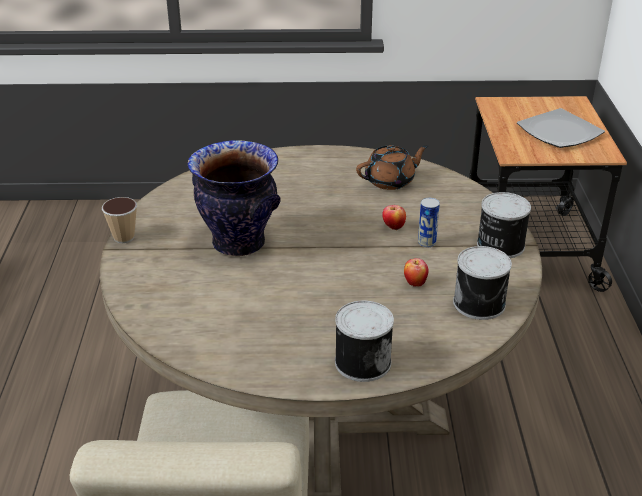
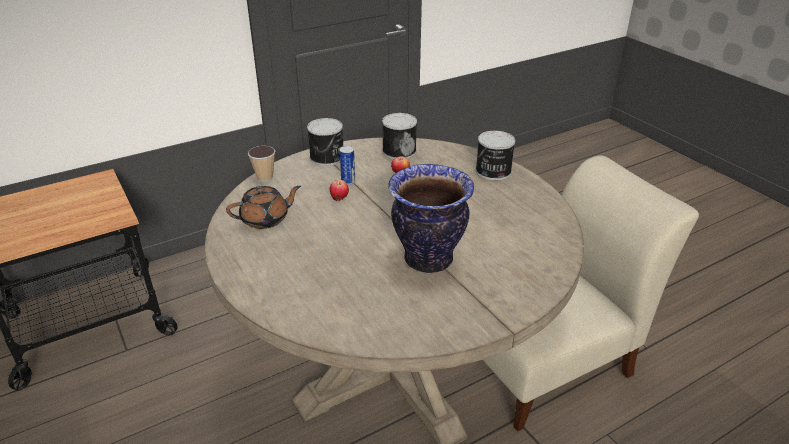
camera: 120 degrees left, 0 degrees up
(124, 237) = (485, 330): cup -> cup (264, 177)
(390, 181) = (266, 219): brown teapot -> brown teapot turned 120 degrees clockwise
(559, 132) = (59, 204): plate -> none

